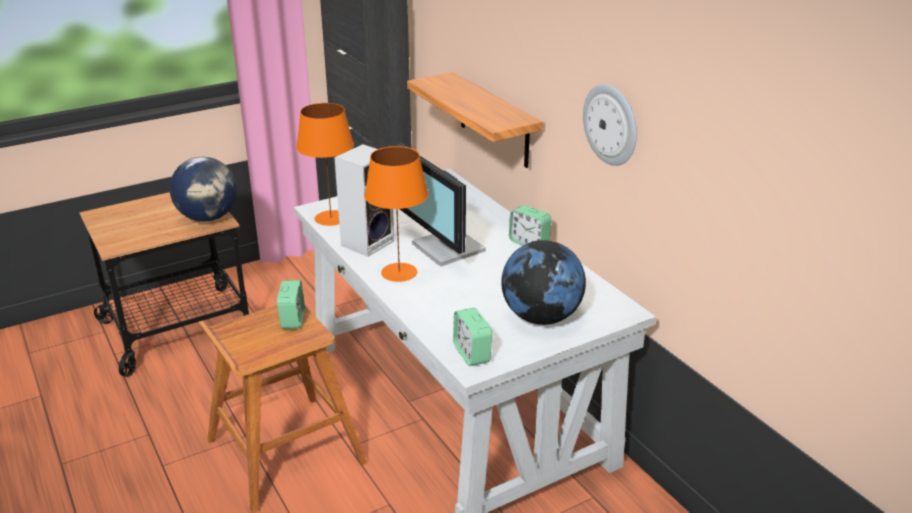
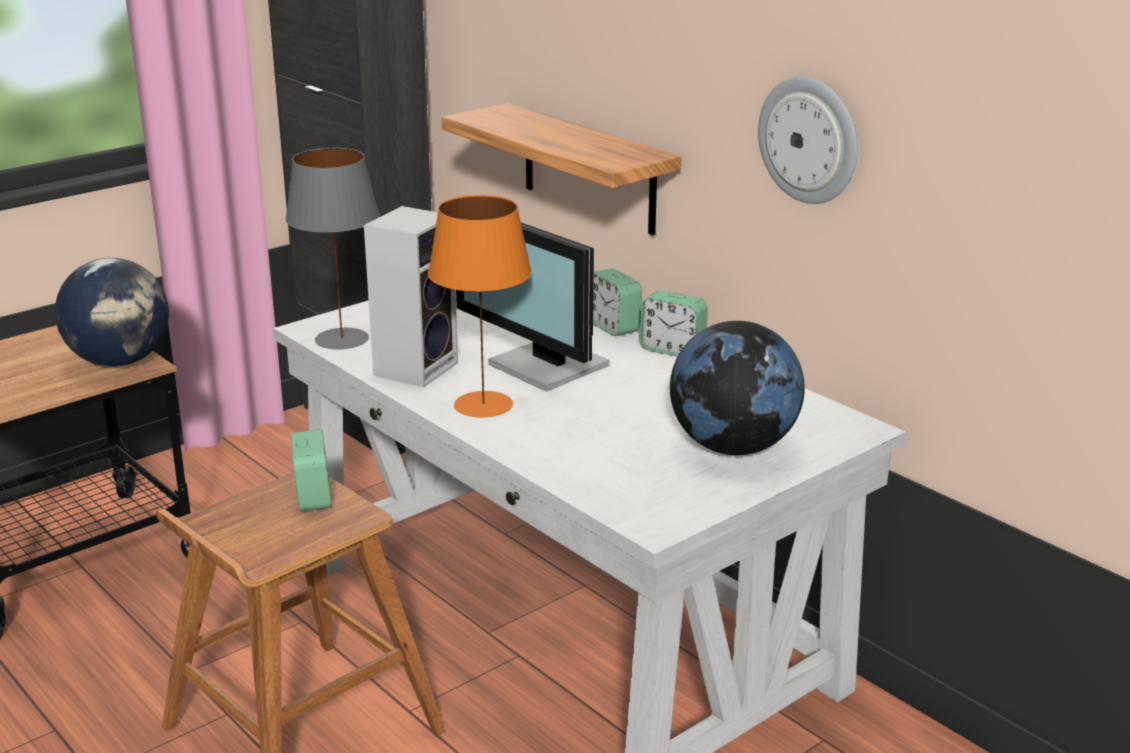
camera: 10 degrees left, 5 degrees down
(331, 218) = (342, 339): orange table lamp -> grey table lamp
(472, 354) = (645, 506): alarm clock -> alarm clock (613, 327)

